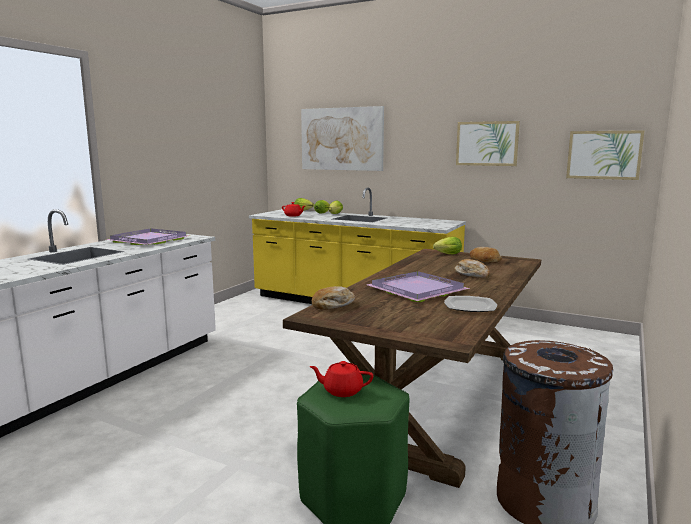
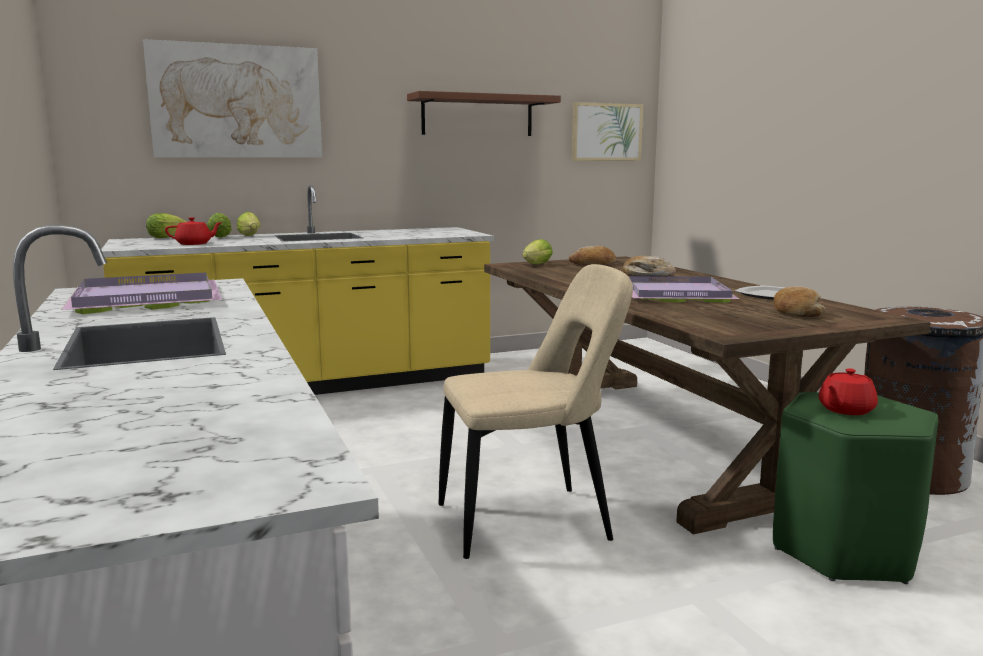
camera: 50 degrees left, 0 degrees up
(268, 399) = (531, 521): none -> beige chair
(333, 305) = (691, 322): bread -> bread (795, 312)
(487, 143) = (477, 115): picture -> brown shelf

